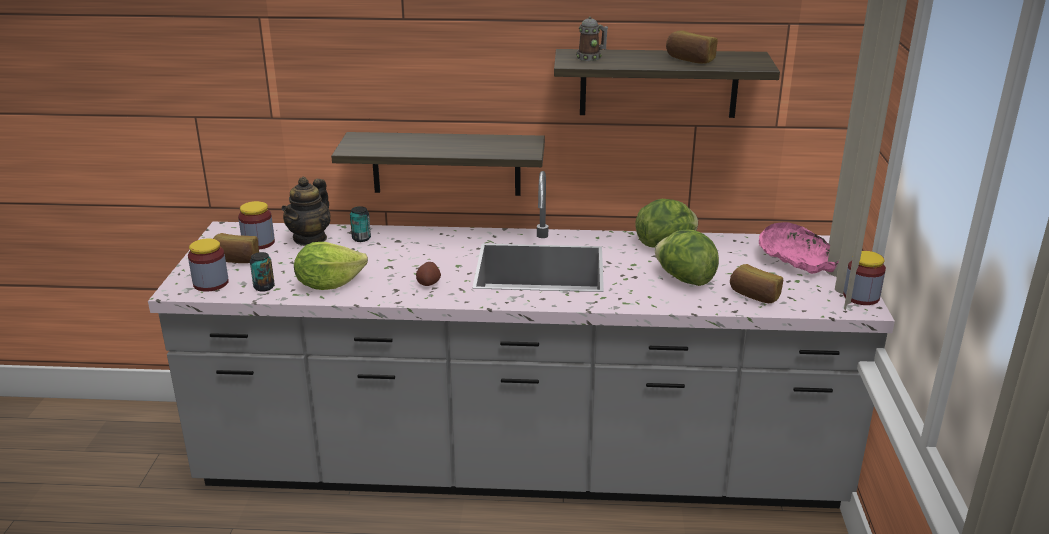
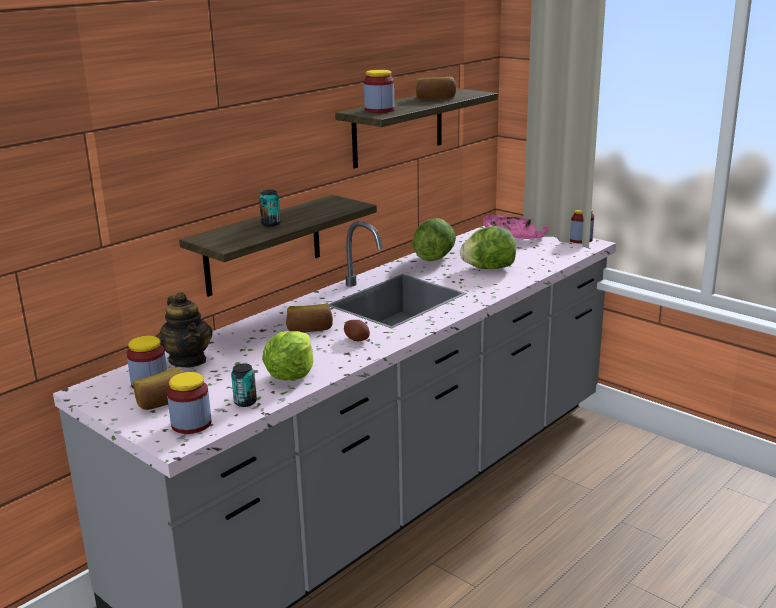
camera: 50 degrees left, 5 degrees down
(361, 238) = (230, 341): can -> can (271, 224)
(591, 57) = (379, 110): mug -> jar
(754, 296) = (538, 260): bread -> bread (309, 329)

